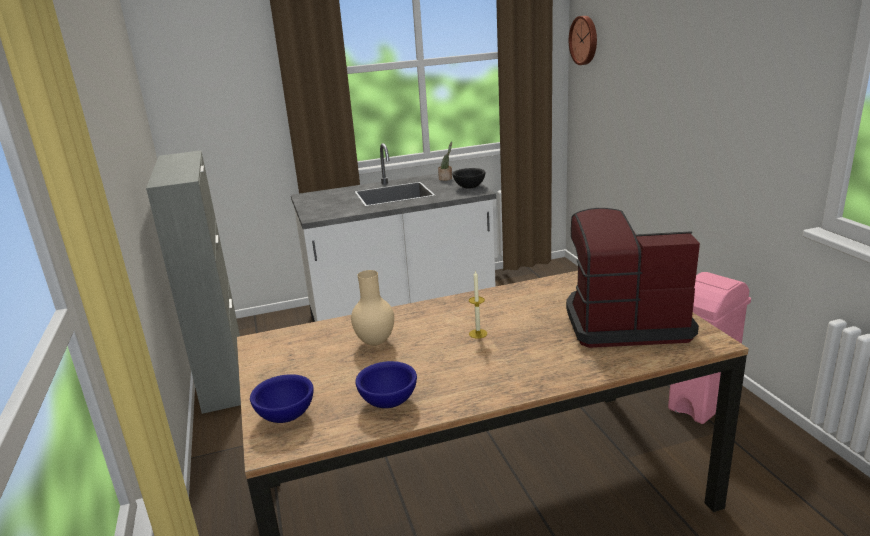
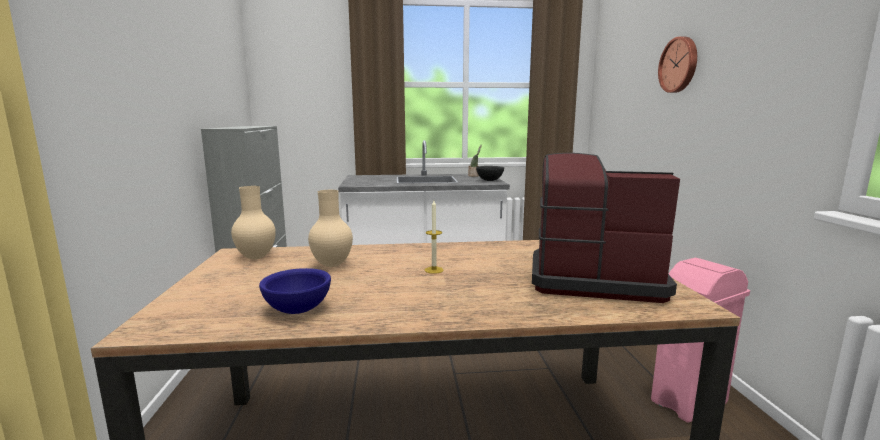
camera: 10 degrees right, 10 degrees down
(286, 415) = (190, 307): blue bowl -> none
(288, 343) = (256, 257): none -> beige vase
(584, 40) = (605, 75): wall clock -> wall clock (679, 65)

